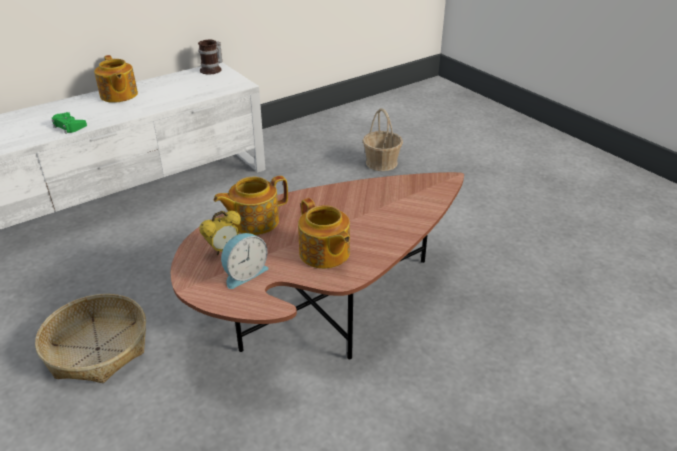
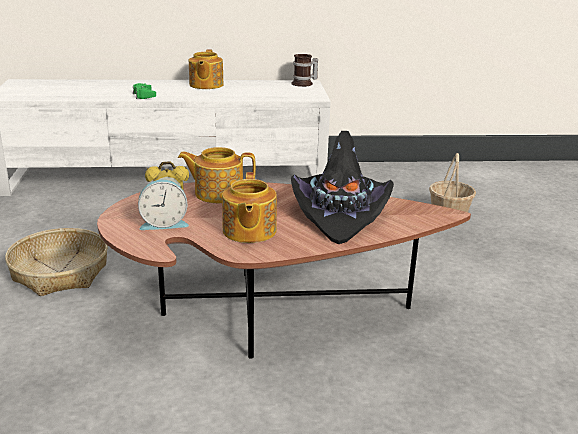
camera: 30 degrees right, 10 degrees down
(375, 208) = (340, 214): none -> black hat

